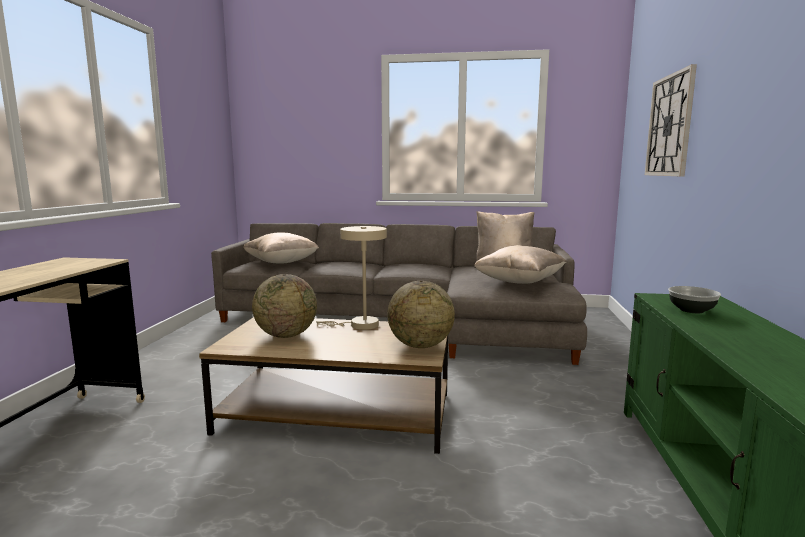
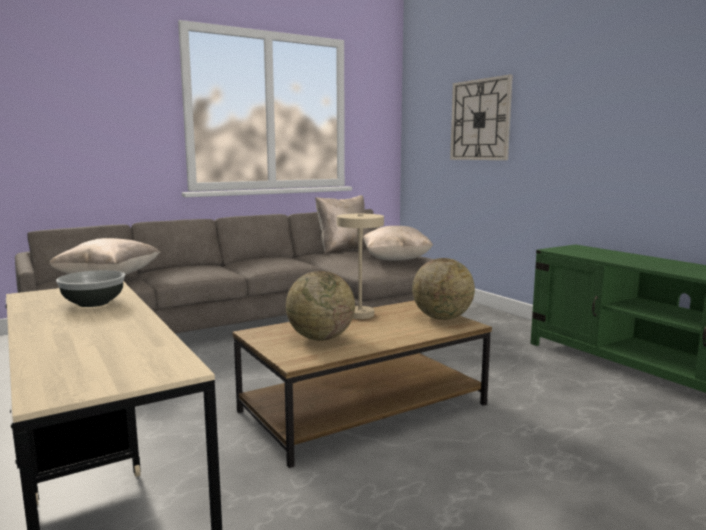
camera: 40 degrees left, 0 degrees up
(692, 310) = (592, 254): bowl -> bowl (93, 303)

